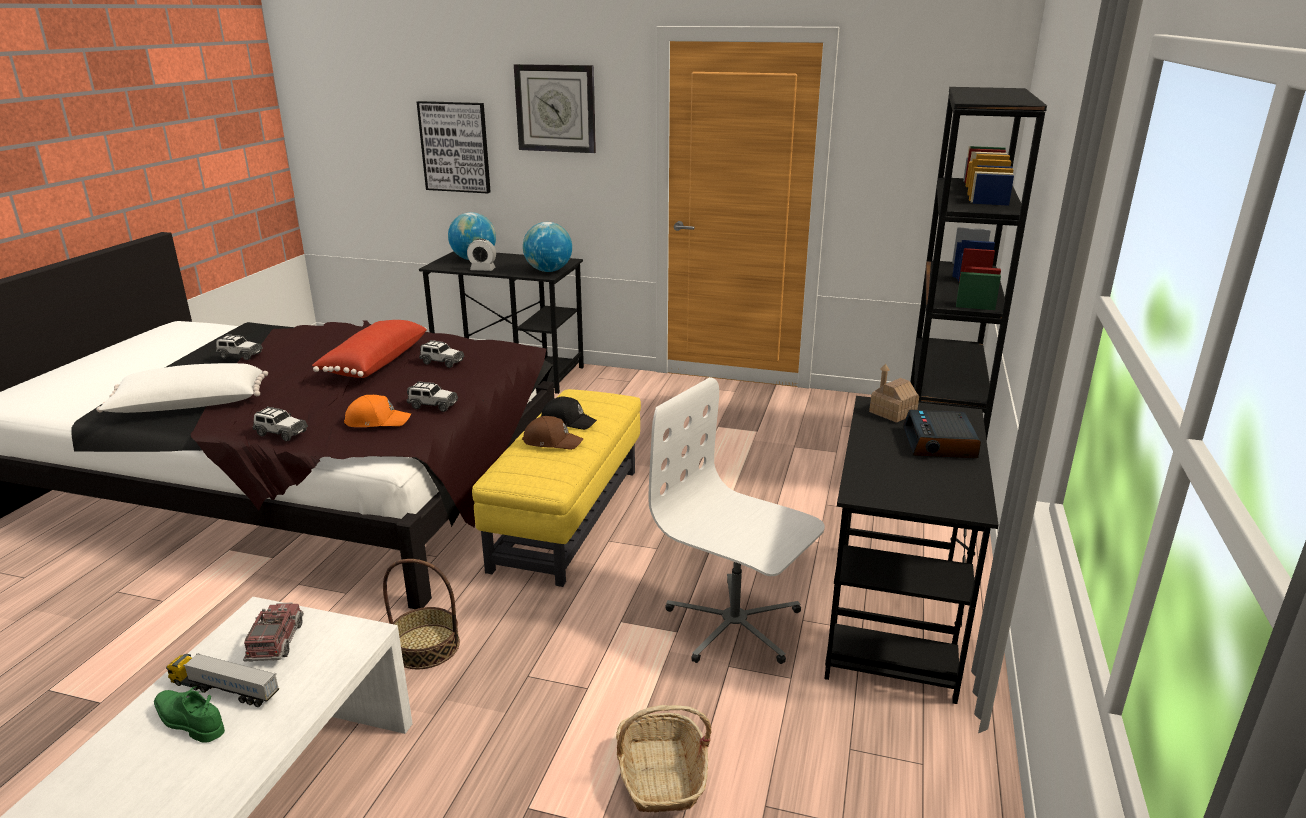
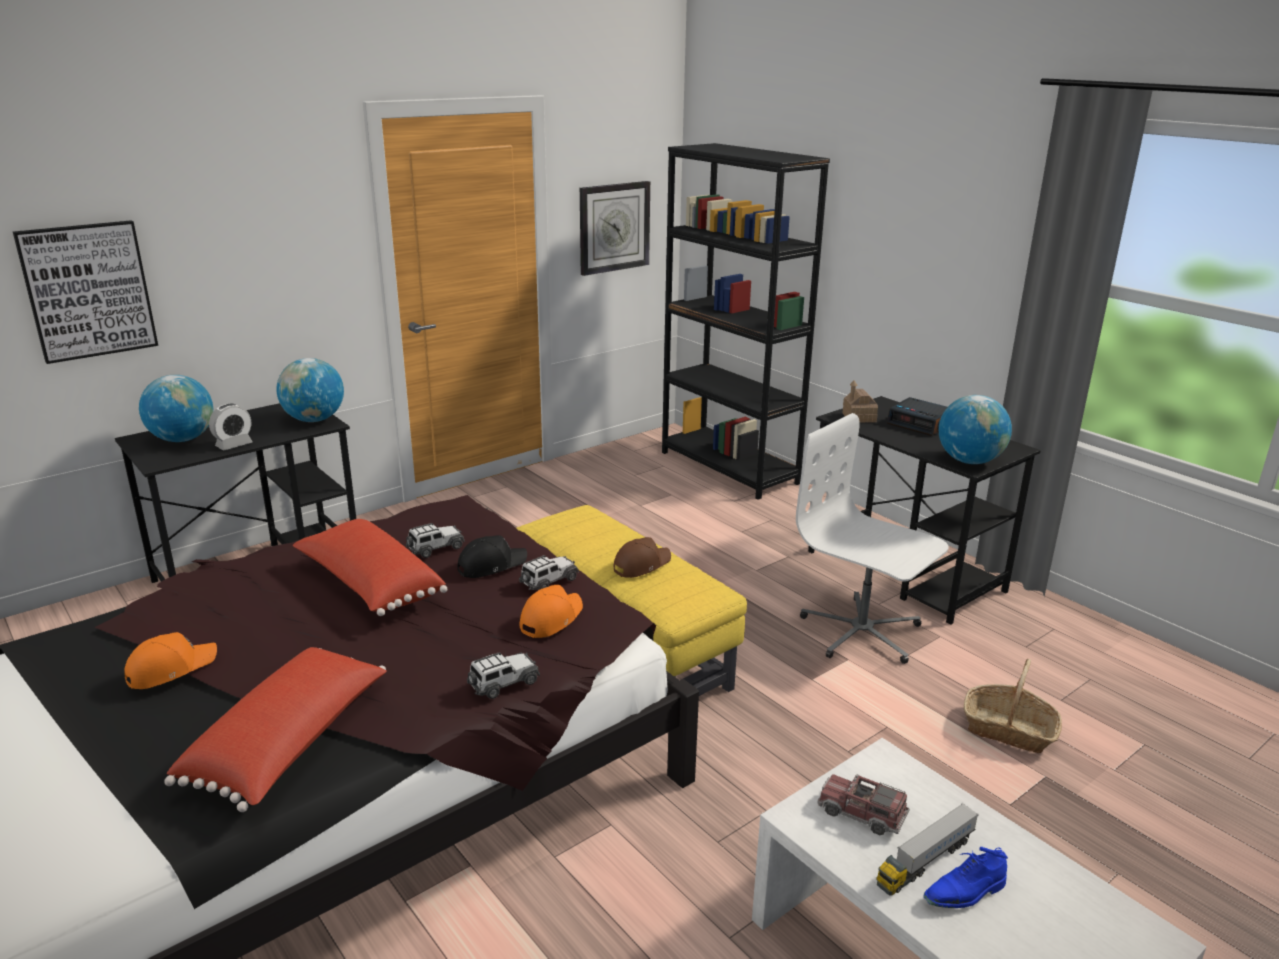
camera: 55 degrees left, 0 degrees up
(189, 722) = (965, 893): green shoe -> blue shoe
(190, 407) = (291, 744): white pillow -> red pillow
(240, 355) = (170, 668): toy car -> orange cap
(425, 646) = (757, 796): basket -> none
(556, 108) = (244, 214): wall clock -> wall clock (614, 227)
(568, 421) = (609, 545): black cap -> black cap (491, 565)
(734, 625) = (861, 632): white office chair -> white office chair turned 60 degrees clockwise
(877, 489) = (969, 461): none -> globe

